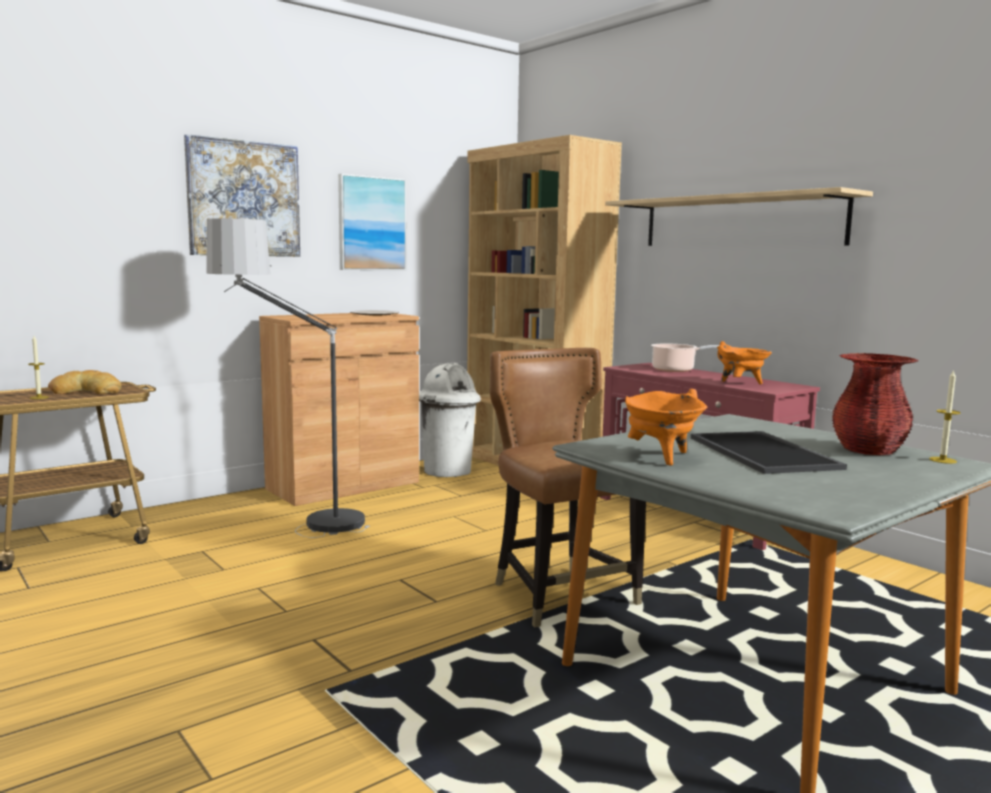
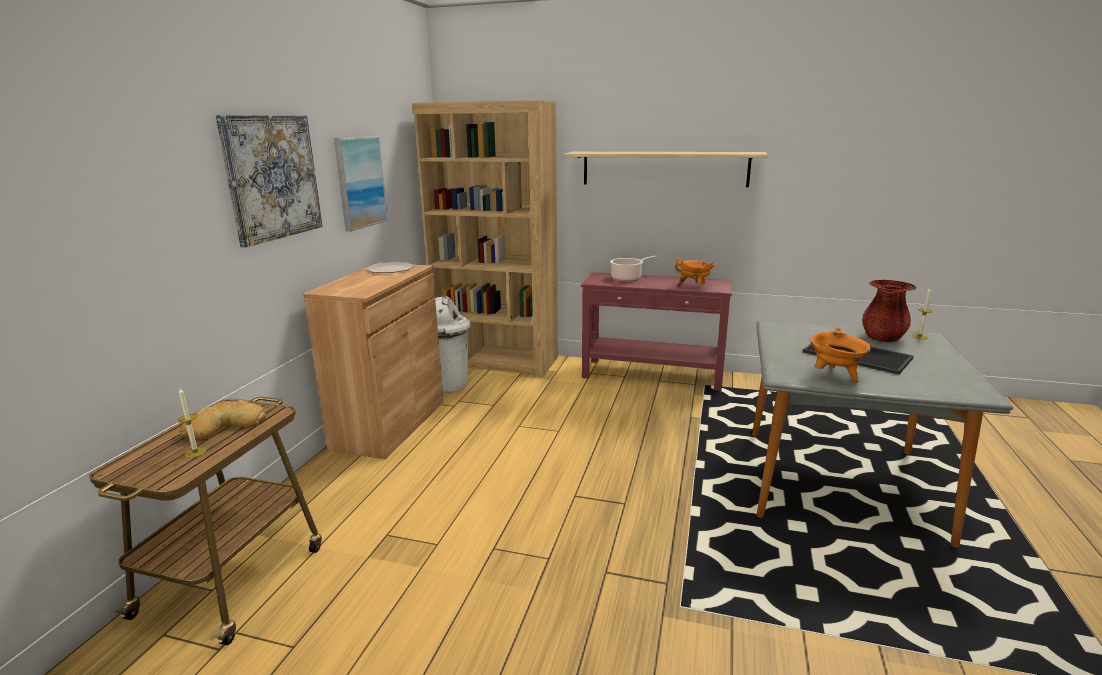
camera: 35 degrees left, 10 degrees up
(291, 522) = (410, 476): floor lamp -> none
(562, 596) = (682, 467): brown chair -> none

